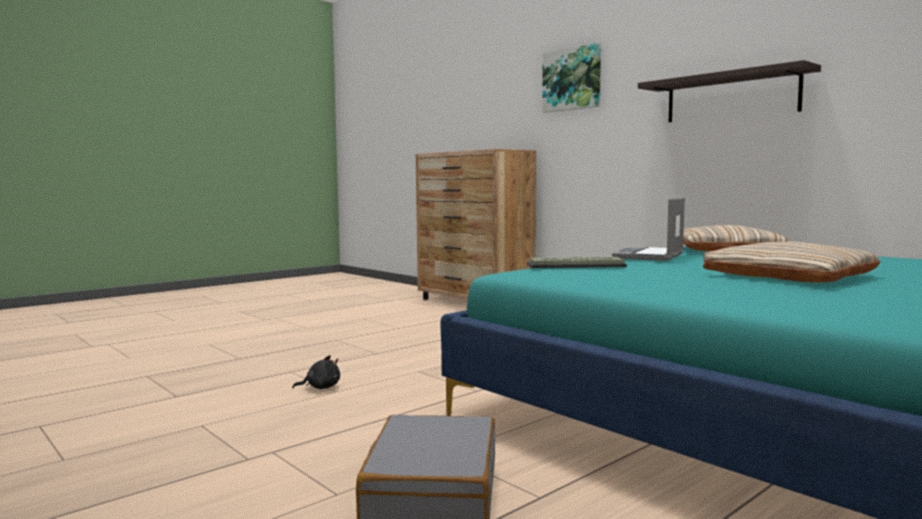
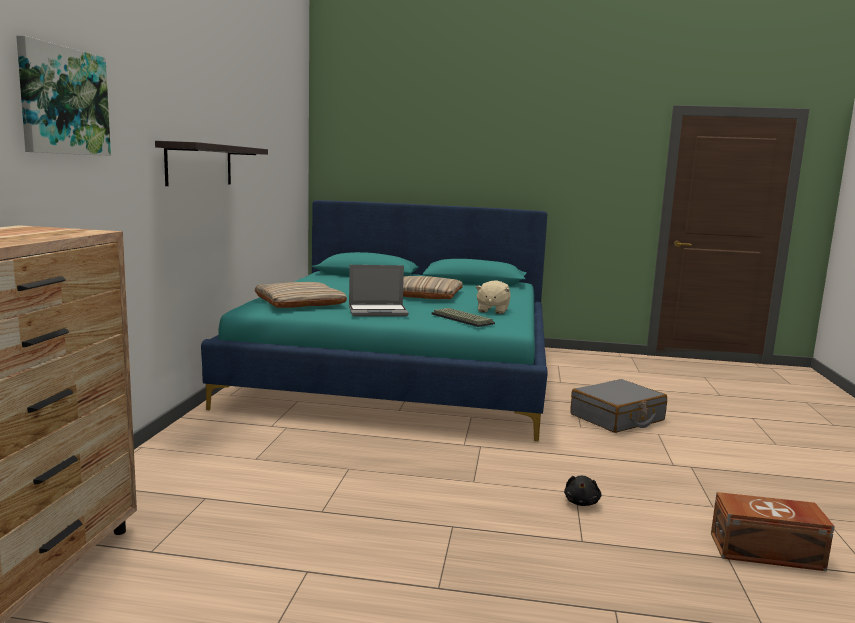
camera: 130 degrees left, 5 degrees up
(140, 409) = (768, 552): none -> brown storage box
(320, 387) = (581, 502): black plush toy -> black plush toy turned 105 degrees counterclockwise
(622, 279) = (492, 310): none -> beige plush toy

